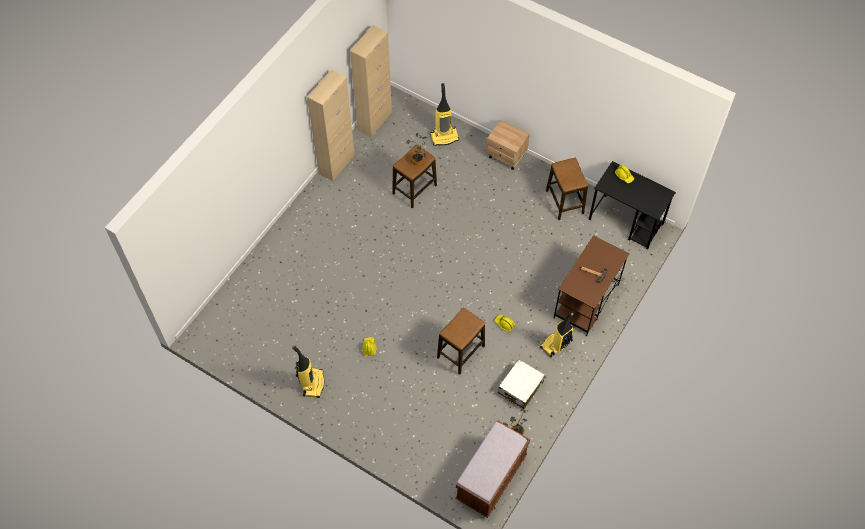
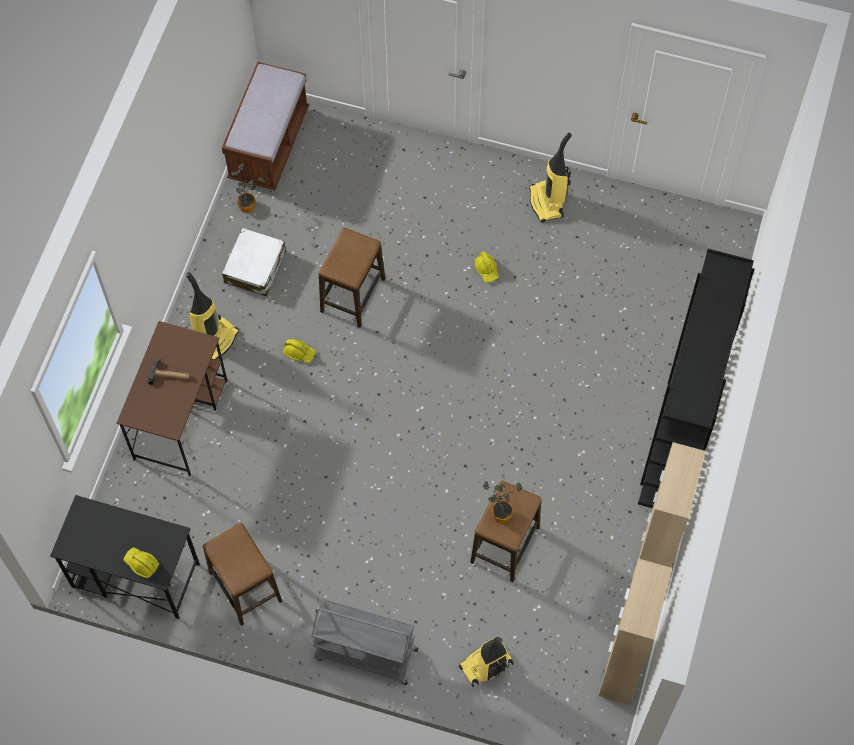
camera: 165 degrees right, 5 degrees up
(295, 220) = (677, 439): none -> black bookcase
(506, 156) = (365, 654): beige nightstand -> grey cart

